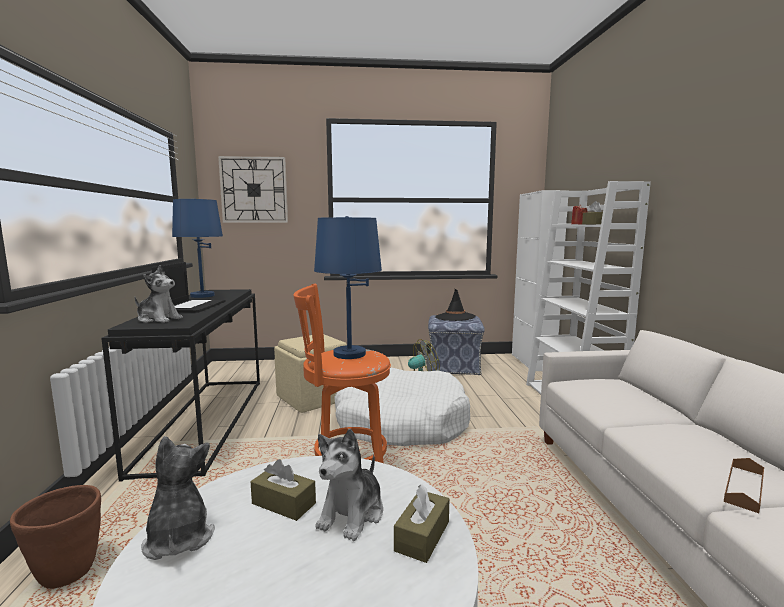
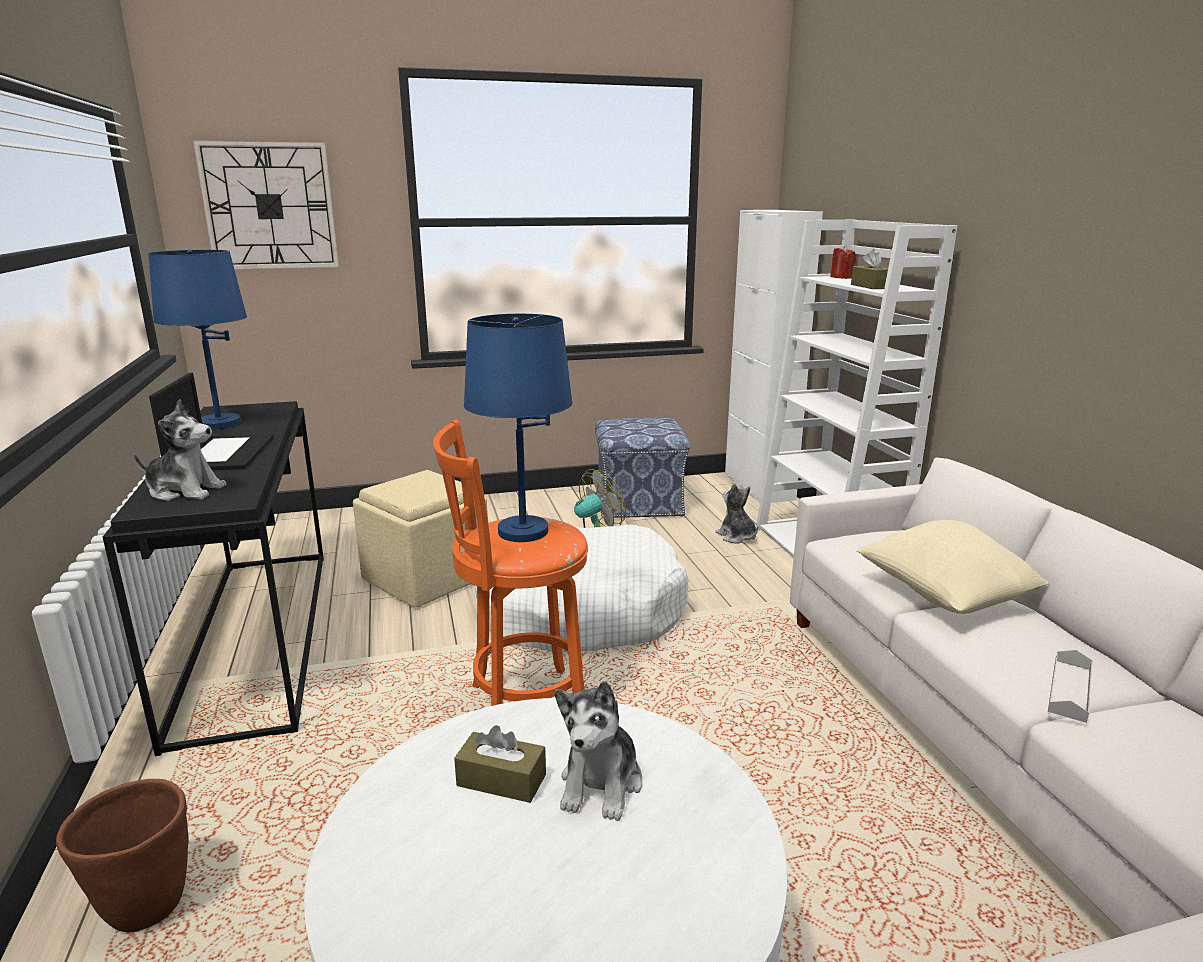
camera: 10 degrees left, 10 degrees up
(178, 537) = (378, 847): plush toy -> plush toy (736, 537)
(422, 536) = (702, 802): brown tissue box -> none
(455, 317) = (639, 424): black hat -> none
(644, 419) = (944, 596): none -> beige pillow
(744, 487) = (1069, 689): brown tray -> grey tray

